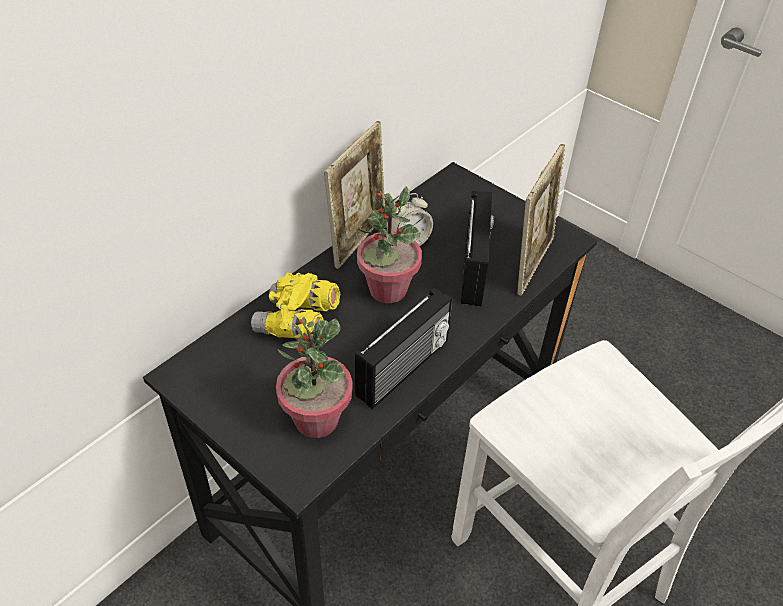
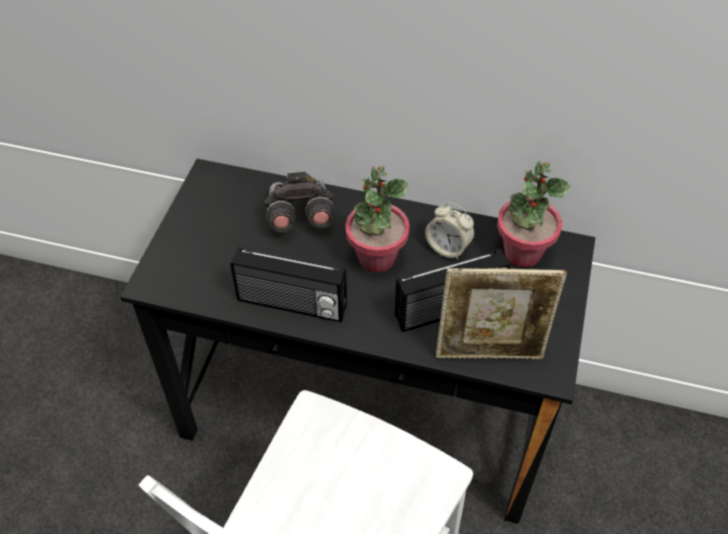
camera: 65 degrees right, 5 degrees up
(297, 323) = (299, 217): yellow binoculars -> grey binoculars
(316, 420) = (208, 270): potted plant -> potted plant (522, 252)
(358, 239) = (425, 212): picture frame -> none

